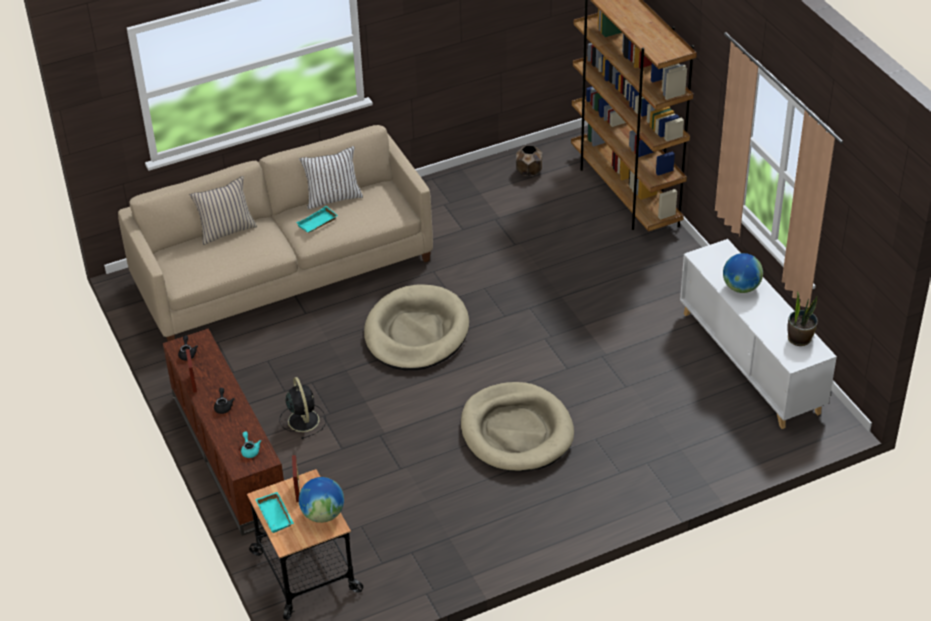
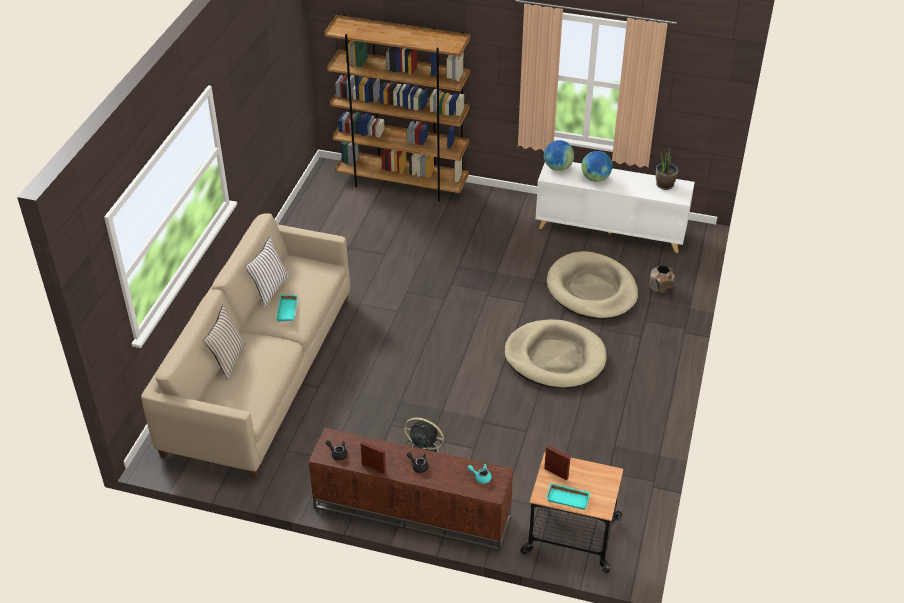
camera: 50 degrees left, 0 degrees up
(323, 514) = (593, 473): globe -> globe (557, 167)
(416, 332) = (408, 346): beige dog bed -> beige dog bed (592, 290)
(529, 172) = (325, 207): brown planter -> brown planter (660, 289)

